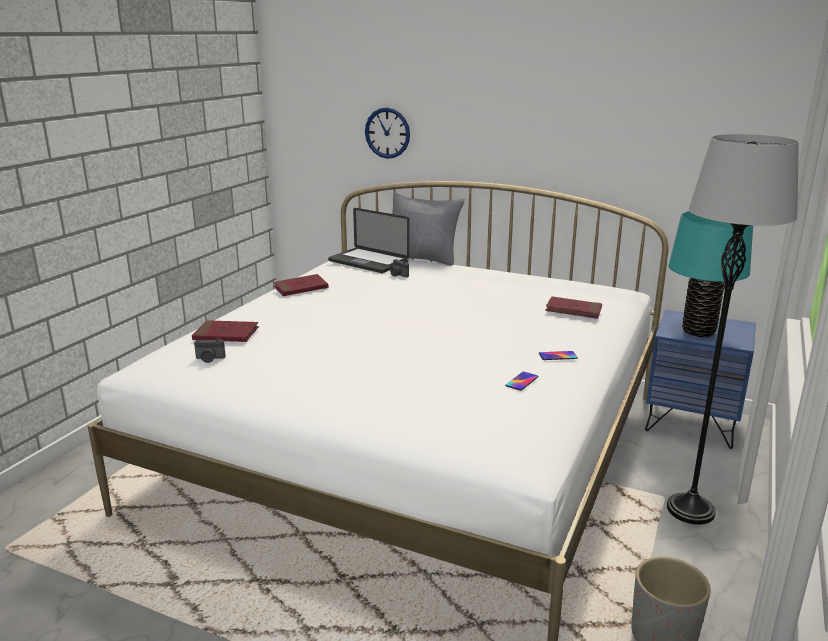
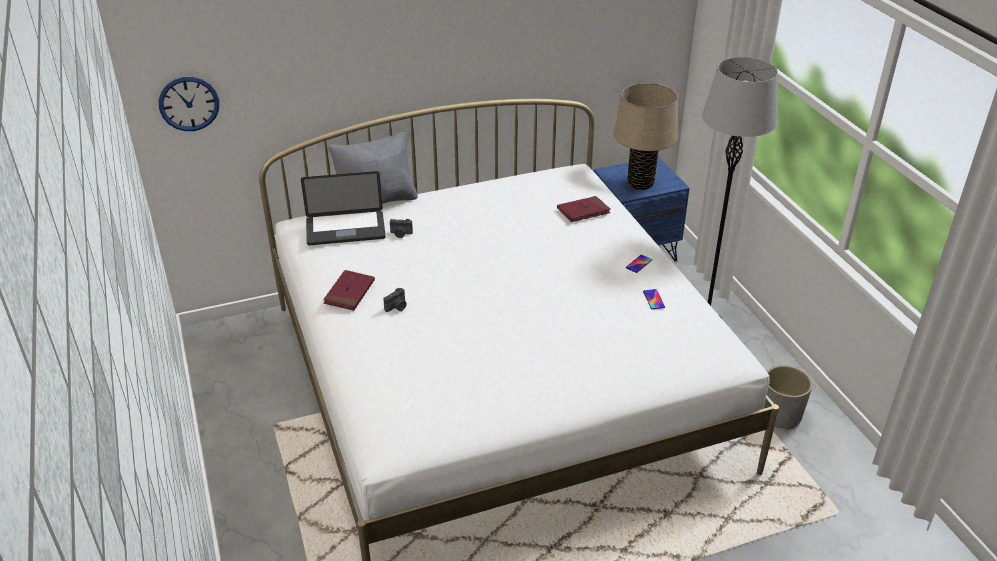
camera: 45 degrees left, 15 degrees up
(209, 359) = (431, 407): camera -> camera (397, 307)
(226, 334) = (395, 377): red book -> none
(387, 133) = (304, 83): wall clock -> wall clock (189, 104)
(698, 331) = (640, 183): turquoise table lamp -> beige table lamp

